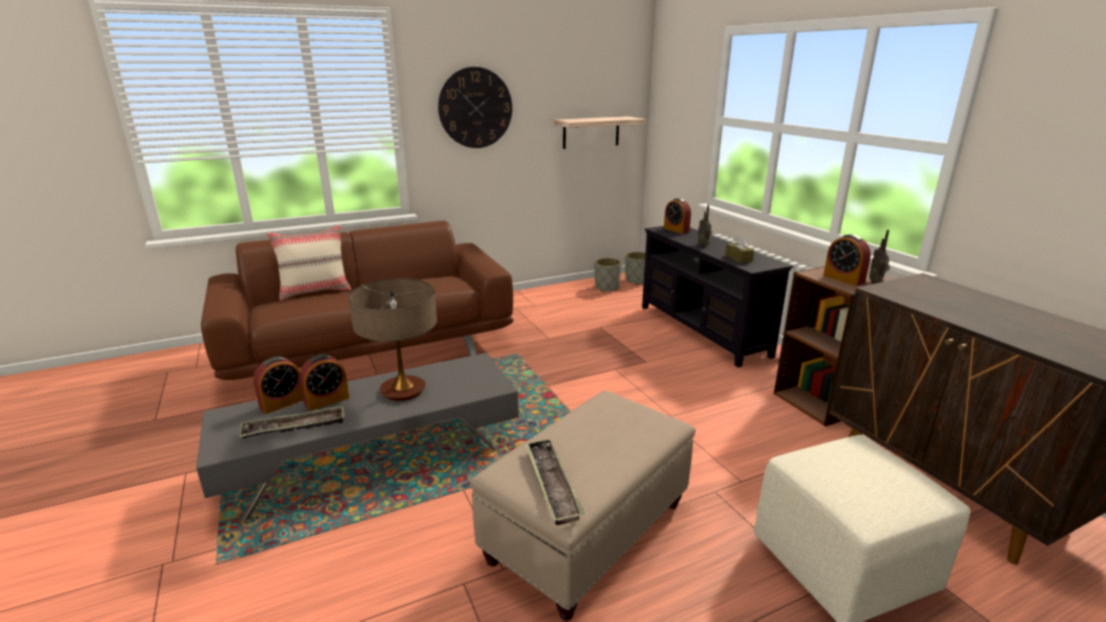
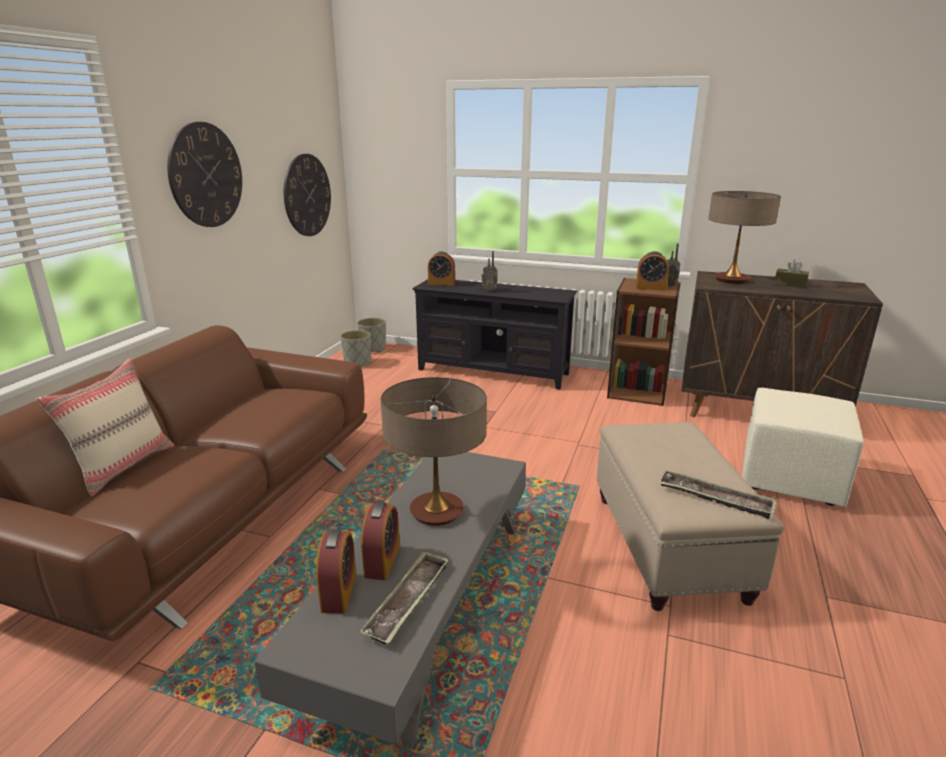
camera: 45 degrees left, 0 degrees up
(591, 132) = (307, 195): shelf -> wall clock
(738, 258) = (535, 294): brown tissue box -> brown tissue box (790, 283)
(936, 292) = (731, 280): none -> table lamp

